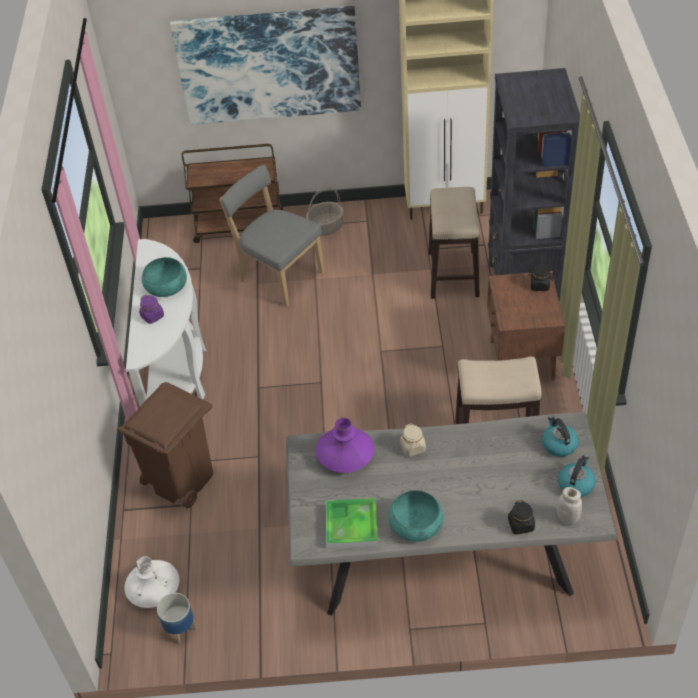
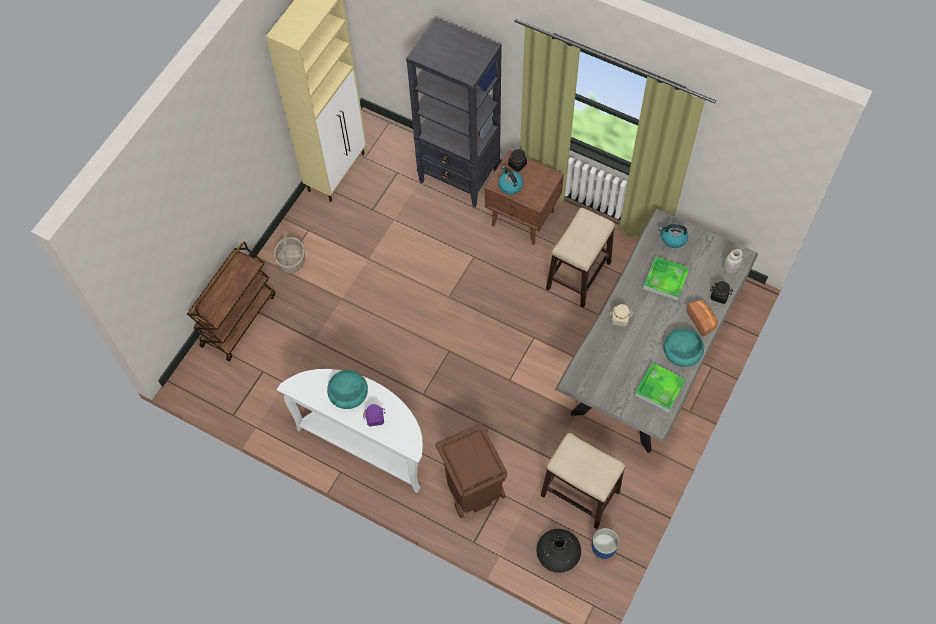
camera: 60 degrees left, 15 degrees up
(153, 589) = (558, 552): white vase -> black vase
(269, 65) = (210, 188): picture -> none
(279, 275) = (317, 320): grey chair -> none
(345, 456) = (600, 361): purple vase -> none
(453, 273) = (410, 209): stool -> stool (579, 493)
(473, 524) = (702, 320): none -> bread
(498, 464) = (665, 280): none -> tray
(576, 484) = (708, 249): kettle -> kettle (510, 185)

